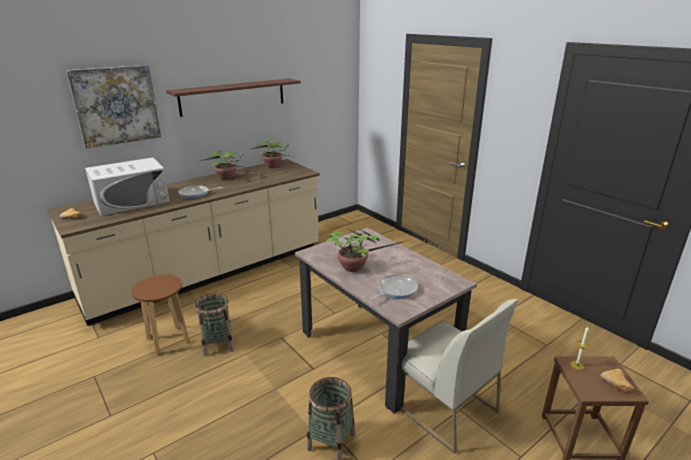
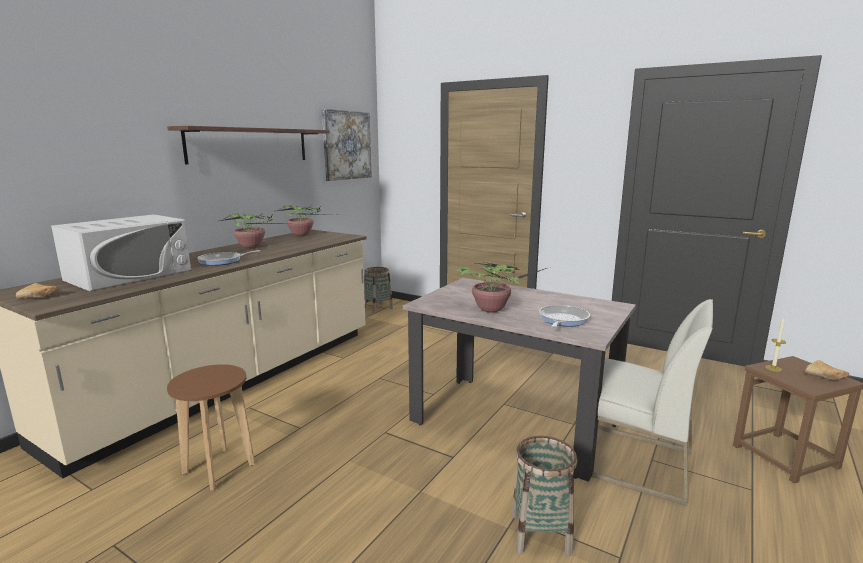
camera: 20 degrees left, 10 degrees down
(116, 105) = (98, 139): picture -> picture (346, 145)
(218, 344) = (300, 457): basket -> basket (378, 307)

